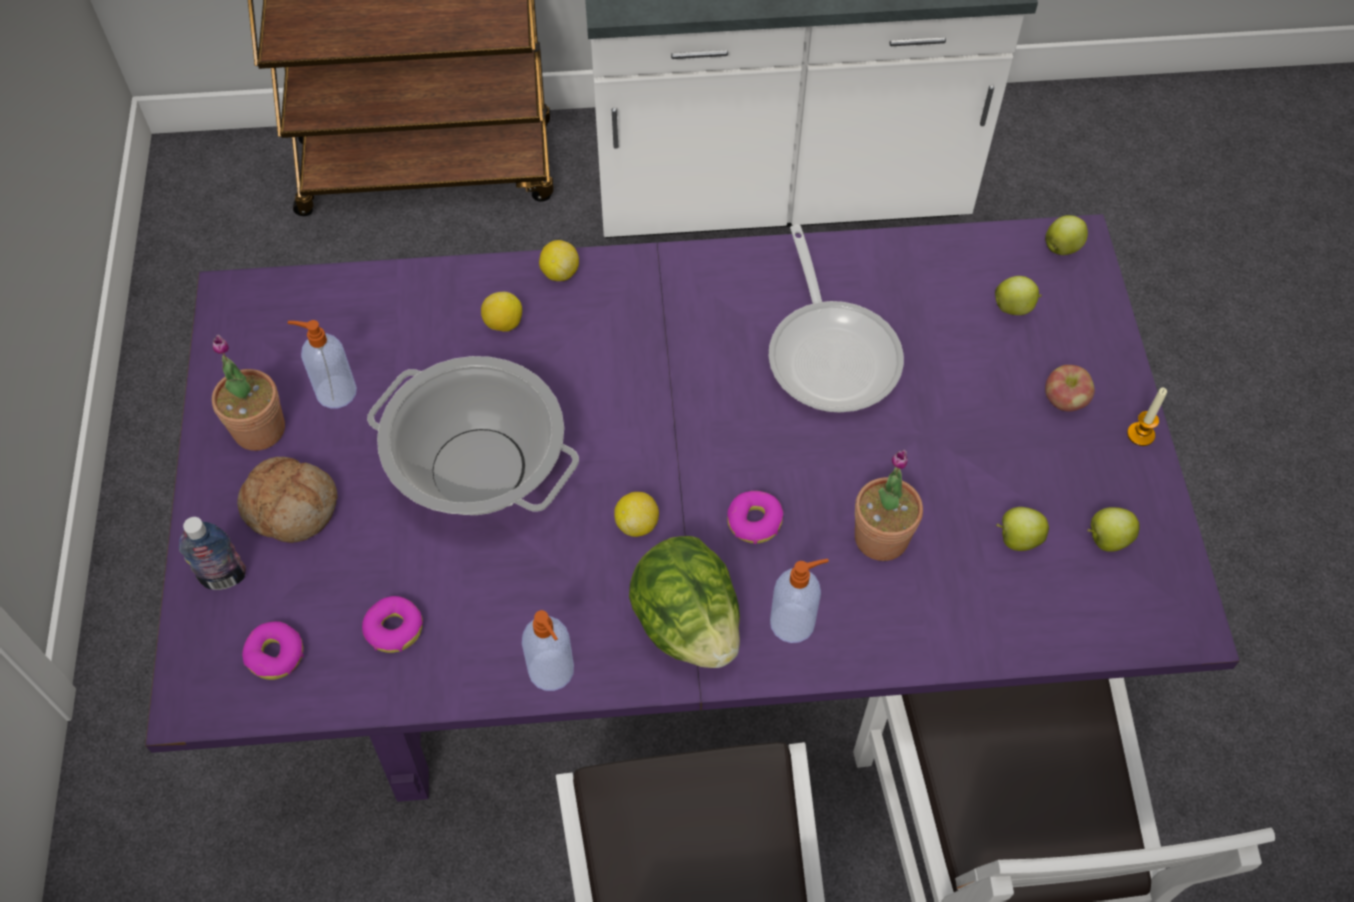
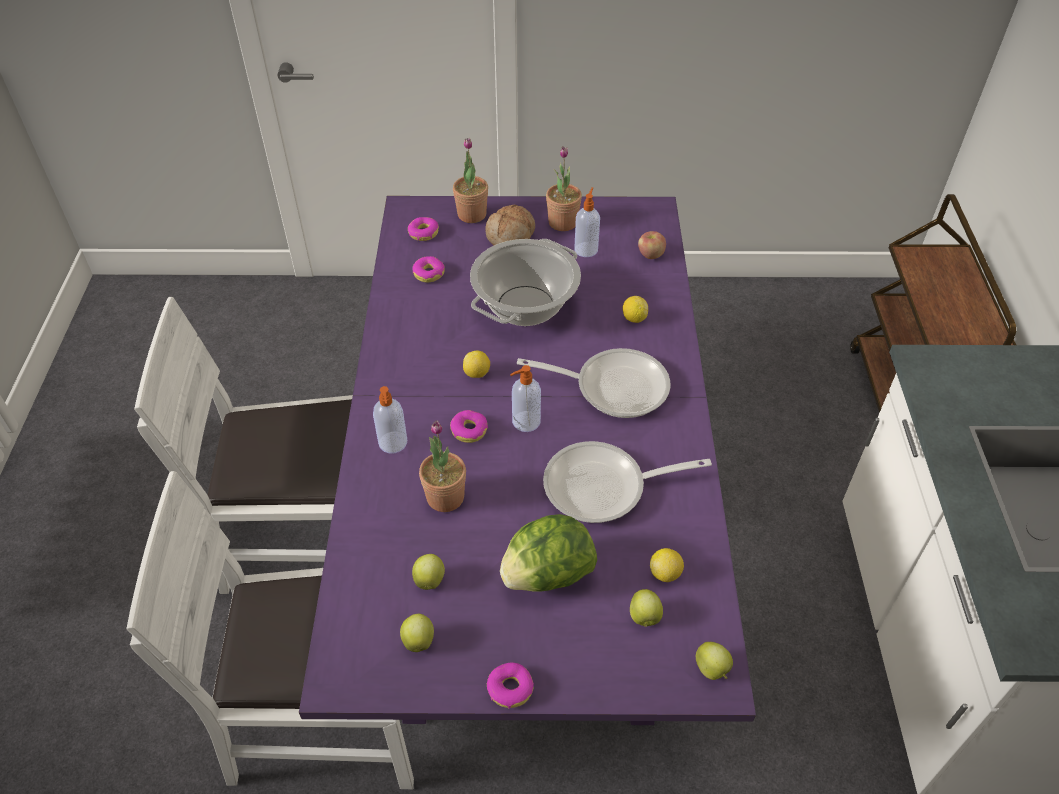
camera: 95 degrees right, 10 degrees down
(224, 577) = (472, 214): bottle -> potted plant
(552, 672) = (388, 333): soap dispenser -> soap dispenser (525, 422)
(560, 272) = (677, 345): lemon -> lemon (665, 573)
(648, 346) = (613, 387): none -> frying pan
(687, 624) = (404, 392): lettuce -> lettuce (547, 574)
(1064, 401) = (548, 637): apple -> apple (650, 255)
(1140, 434) = (510, 688): candle -> donut

